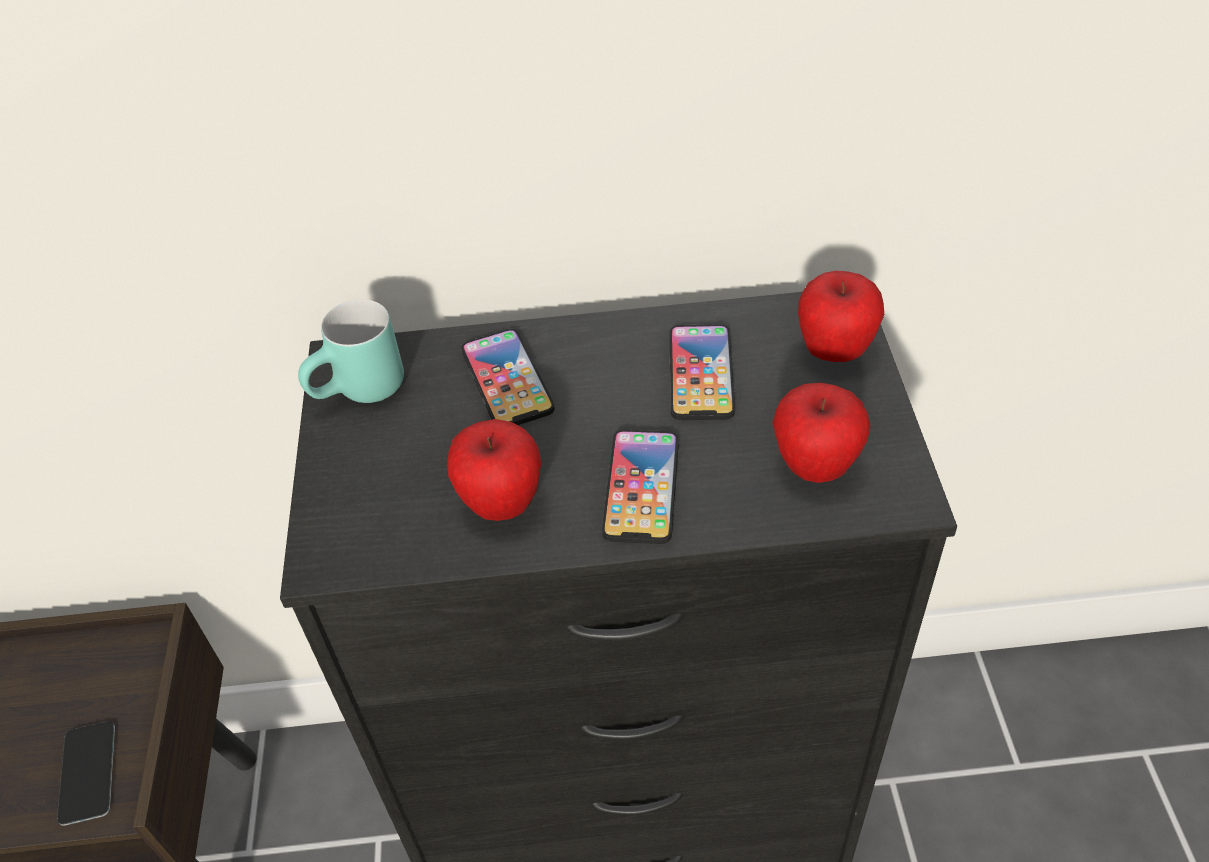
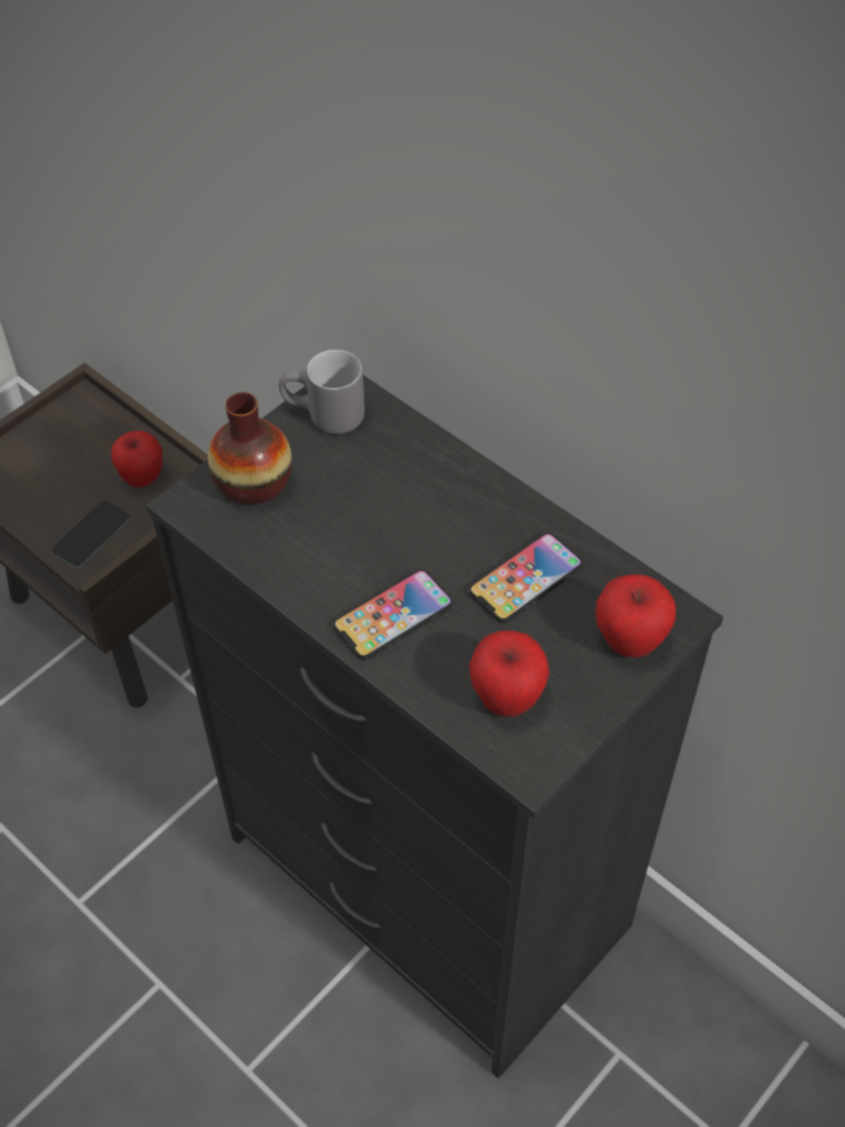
camera: 45 degrees right, 5 degrees up
(361, 394) = (324, 419): turquoise mug -> grey mug
(364, 492) = (253, 482): none -> vase
(501, 503) = (310, 554): apple -> apple (142, 478)
(507, 380) = (410, 481): phone -> none

